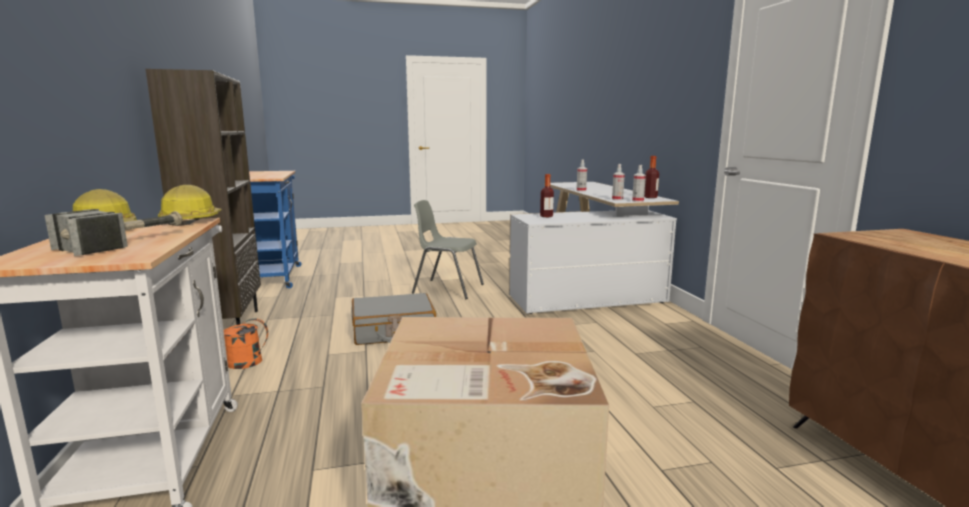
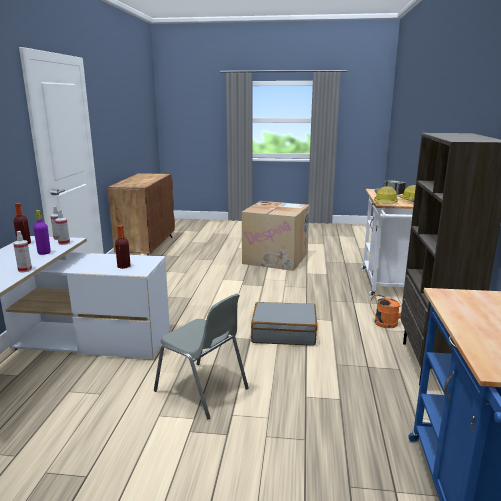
camera: 160 degrees left, 5 degrees up
(605, 195) = (44, 253): none -> purple bottle

